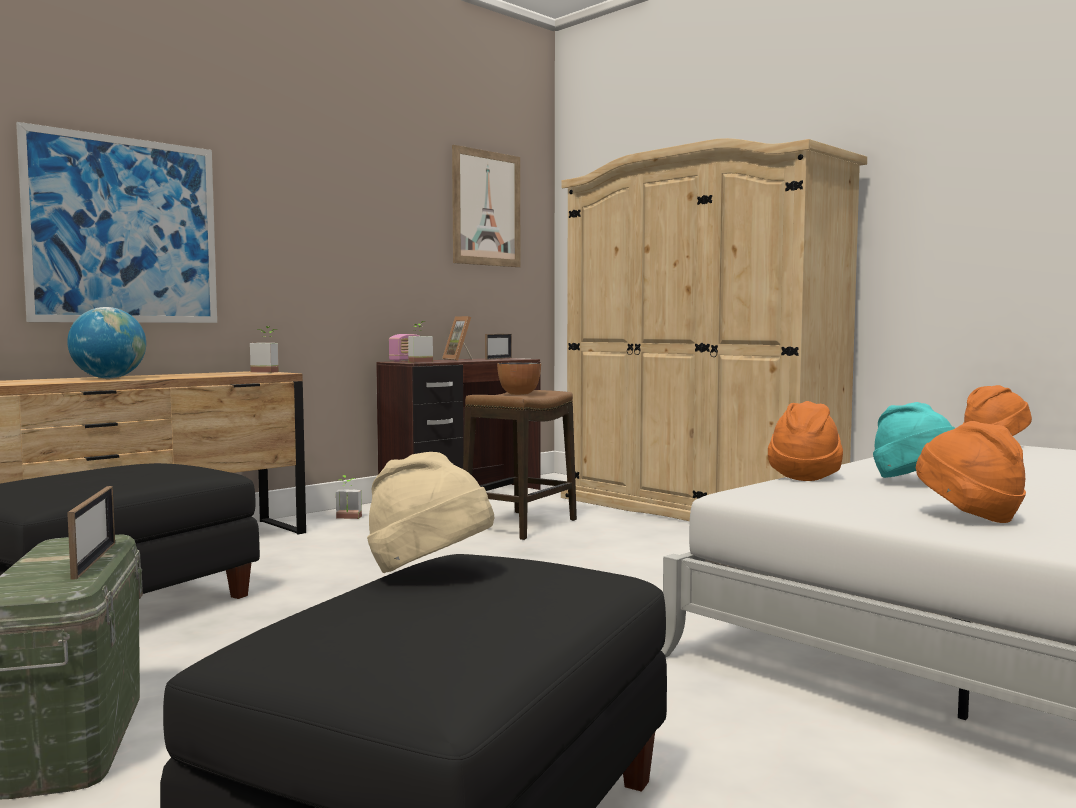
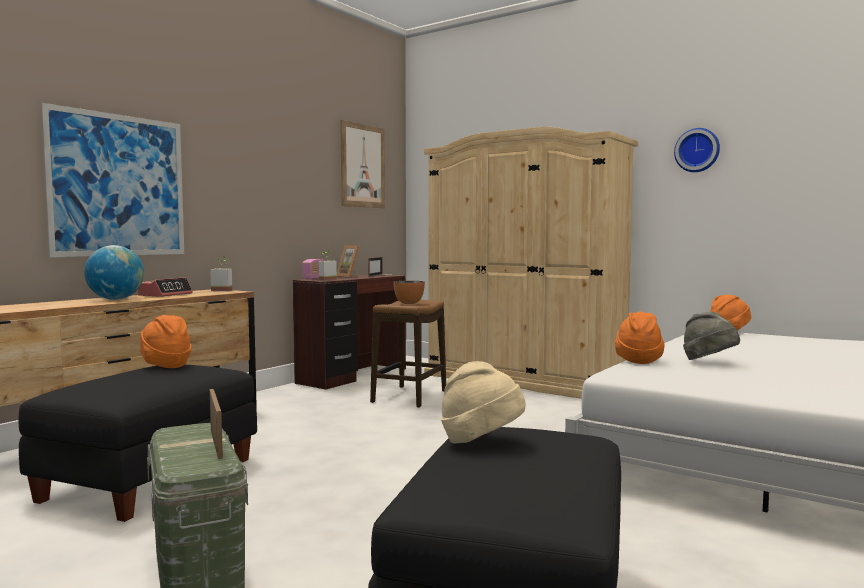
camera: 10 degrees left, 0 degrees up
(182, 375) = (165, 295): none -> alarm clock
(347, 518) = (279, 396): potted plant -> none
(914, 481) = (709, 362): turquoise hat -> grey hat
(956, 166) = (697, 150): none -> wall clock
(969, 516) = (763, 386): orange hat -> orange hat (165, 365)

